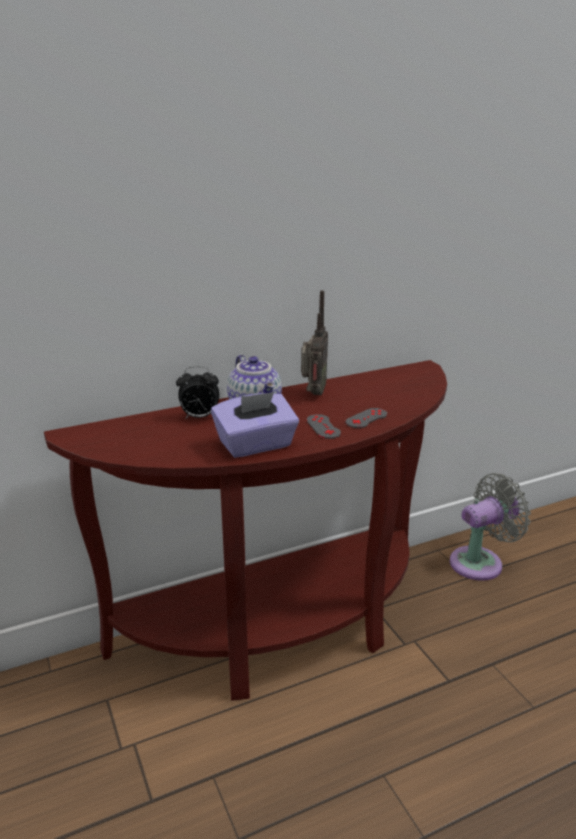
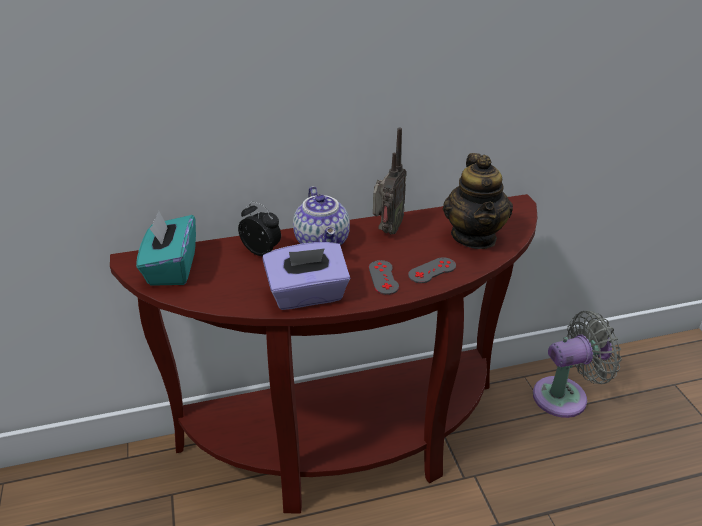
camera: 10 degrees right, 10 degrees up
(112, 436) = (171, 268): none -> turquoise tissue box
(199, 417) = (262, 251): alarm clock -> alarm clock turned 150 degrees counterclockwise
(395, 392) = (474, 236): none -> teapot

